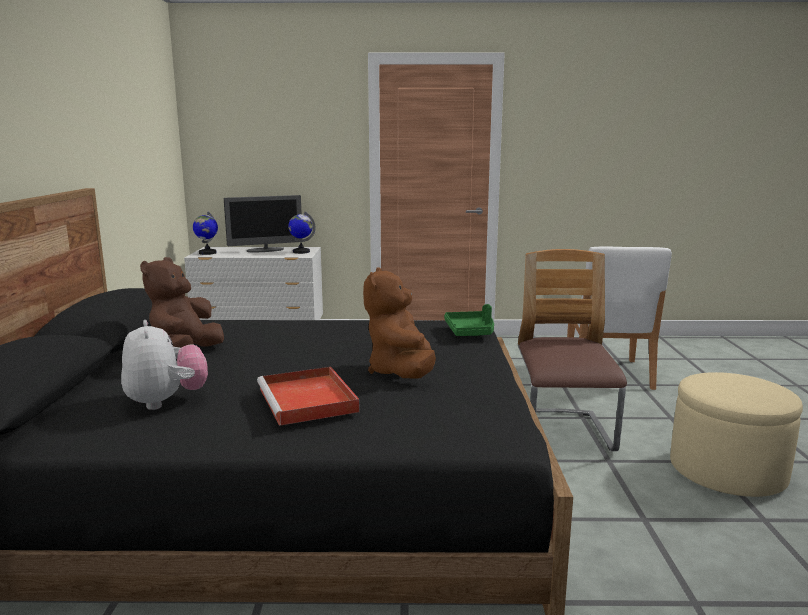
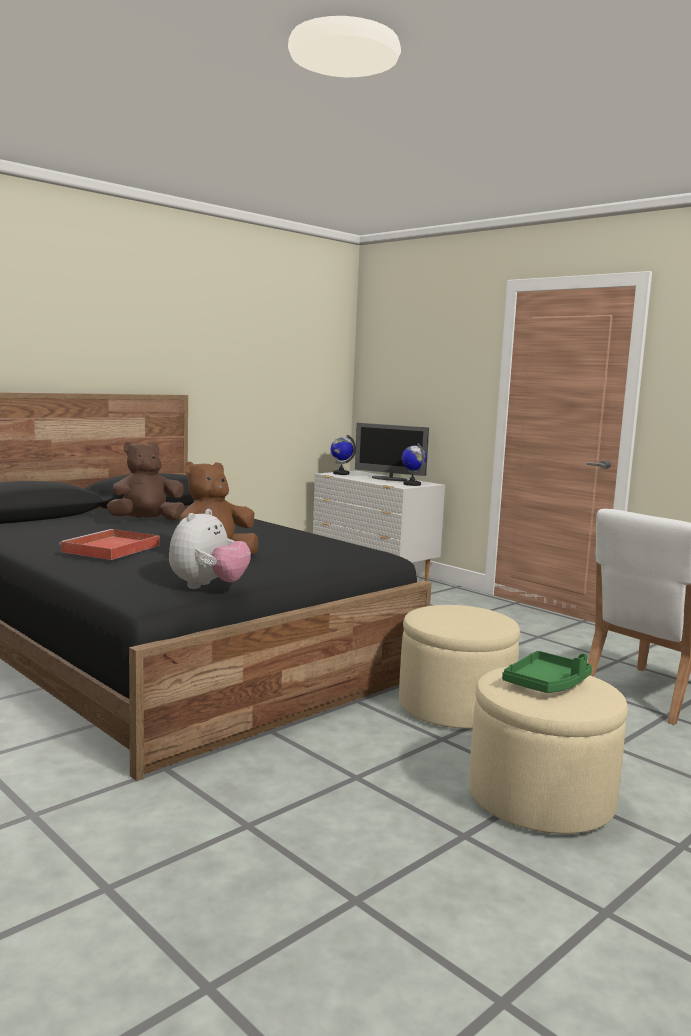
camera: 45 degrees right, 5 degrees down
(166, 401) = (66, 533): plush toy -> plush toy (208, 587)
(470, 332) = (350, 555): green tray -> green tray (547, 684)
(562, 433) = (455, 708): chair -> beige ottoman

